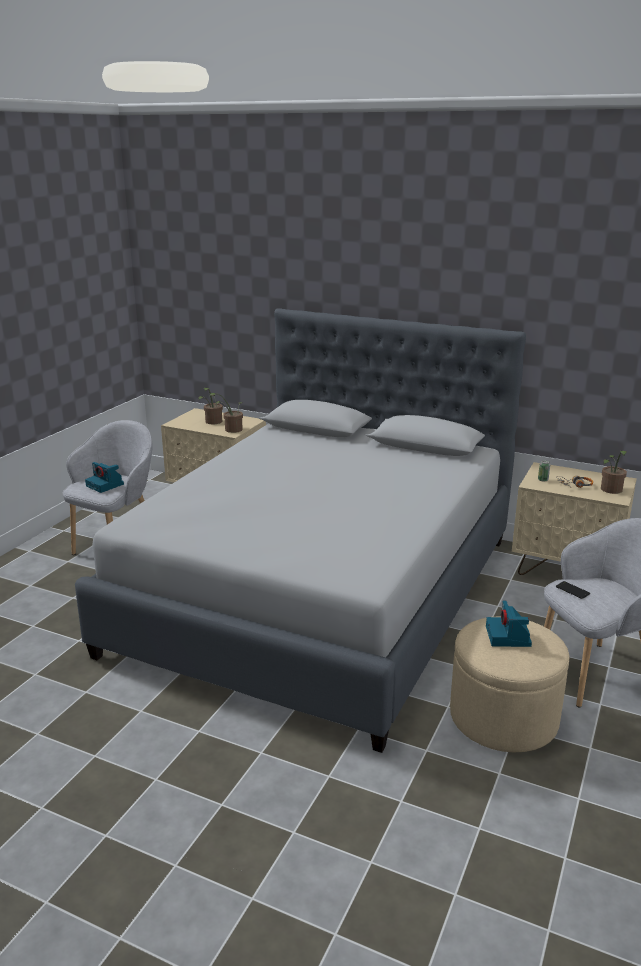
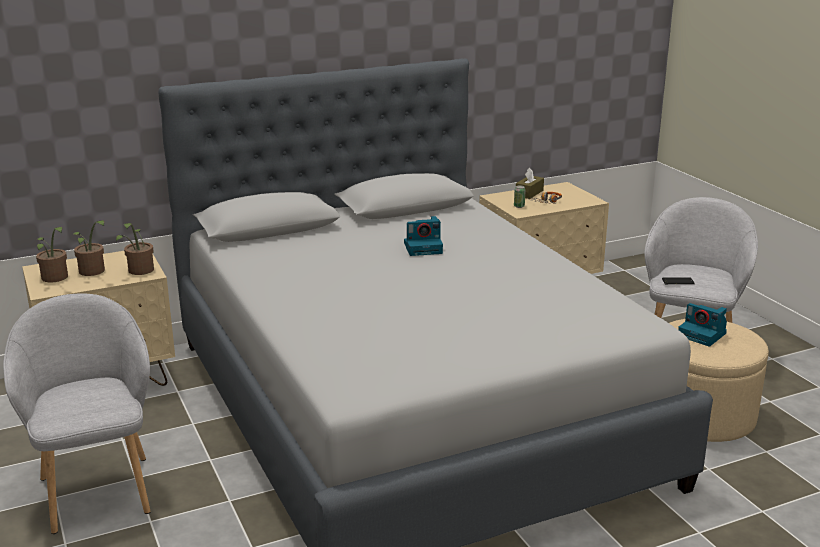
camera: 50 degrees left, 0 degrees up
(105, 485) = (90, 400): camera -> camera (424, 247)
(577, 474) = (529, 193): none -> brown tissue box
(611, 490) = (575, 196): potted plant -> potted plant (55, 278)

